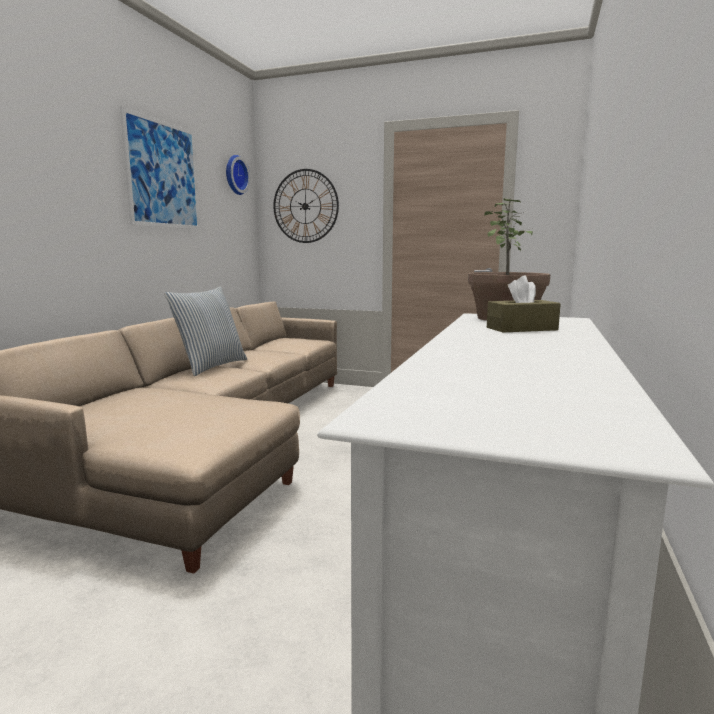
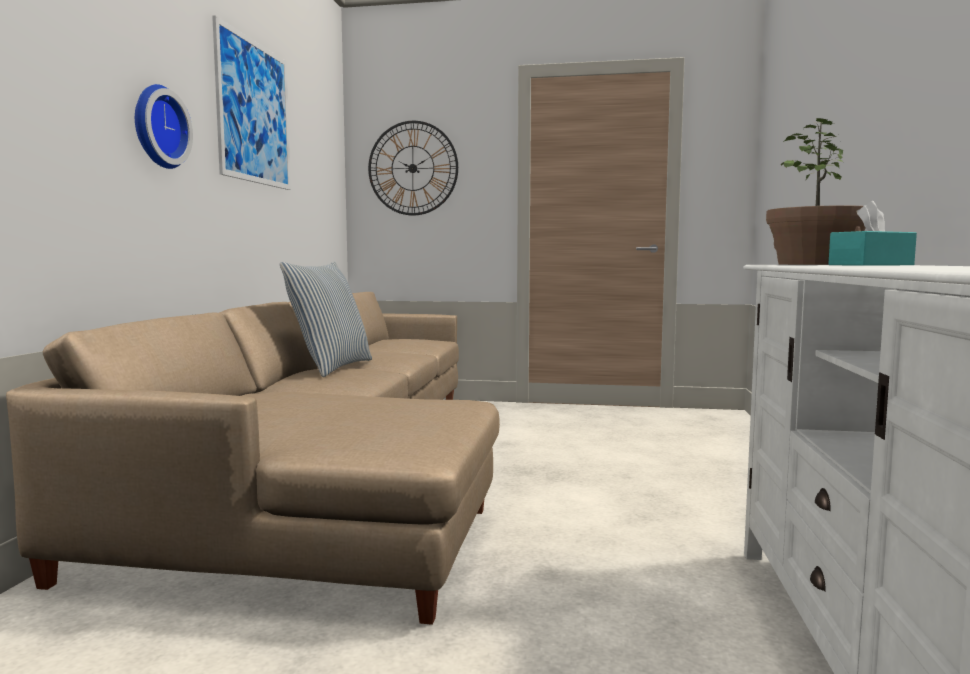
camera: 10 degrees left, 5 degrees down
(235, 175) = (324, 124): wall clock -> wall clock (157, 127)
(521, 329) = (871, 265): brown tissue box -> turquoise tissue box

